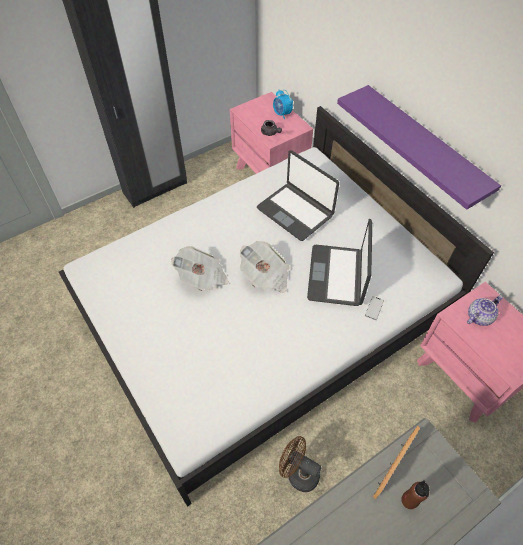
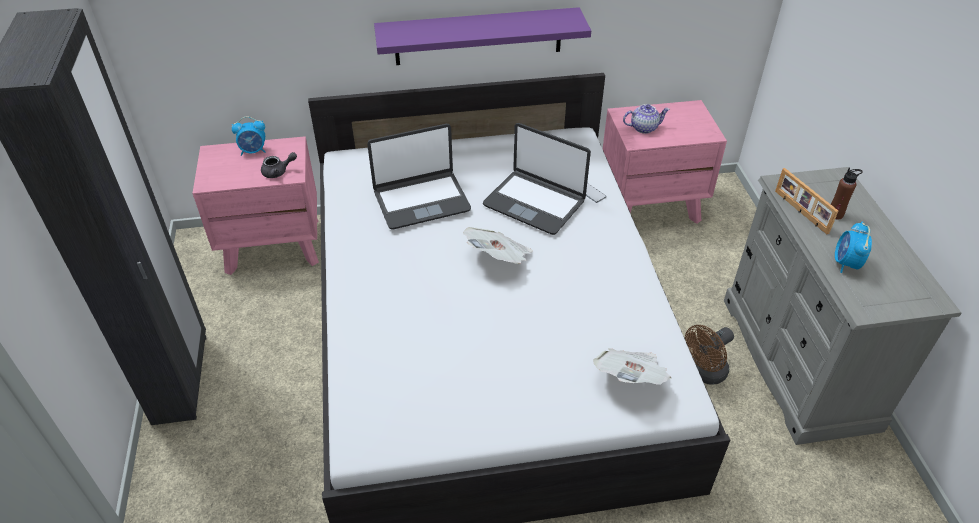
camera: 65 degrees left, 10 degrees down
(202, 277) = (464, 315): newspaper -> newspaper (631, 378)
(338, 522) = (846, 264): none -> alarm clock
(479, 316) = (644, 128): teapot -> teapot turned 90 degrees clockwise

